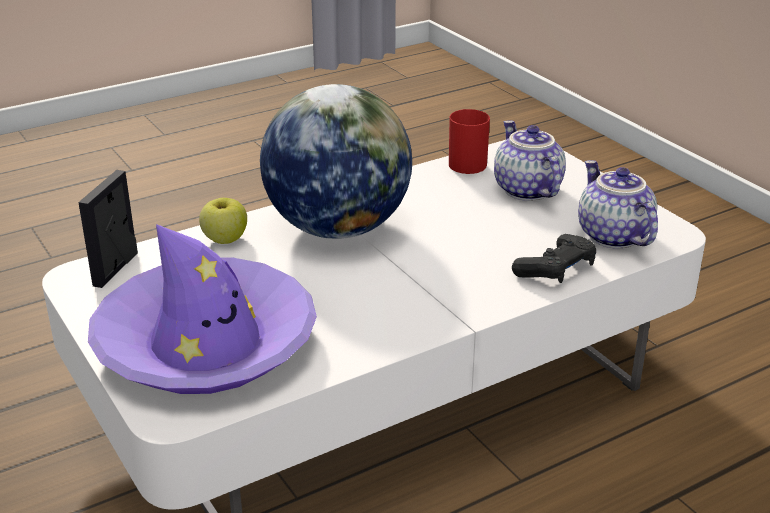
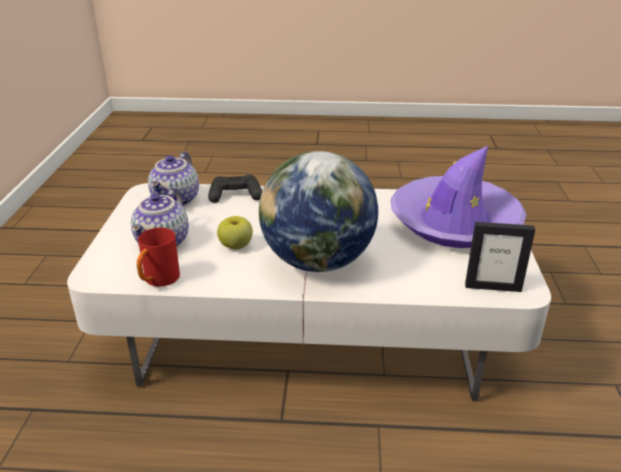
camera: 145 degrees left, 0 degrees up
(116, 269) = (492, 287): picture frame -> picture frame turned 45 degrees clockwise
(225, 239) = (401, 283): apple -> apple (236, 246)

